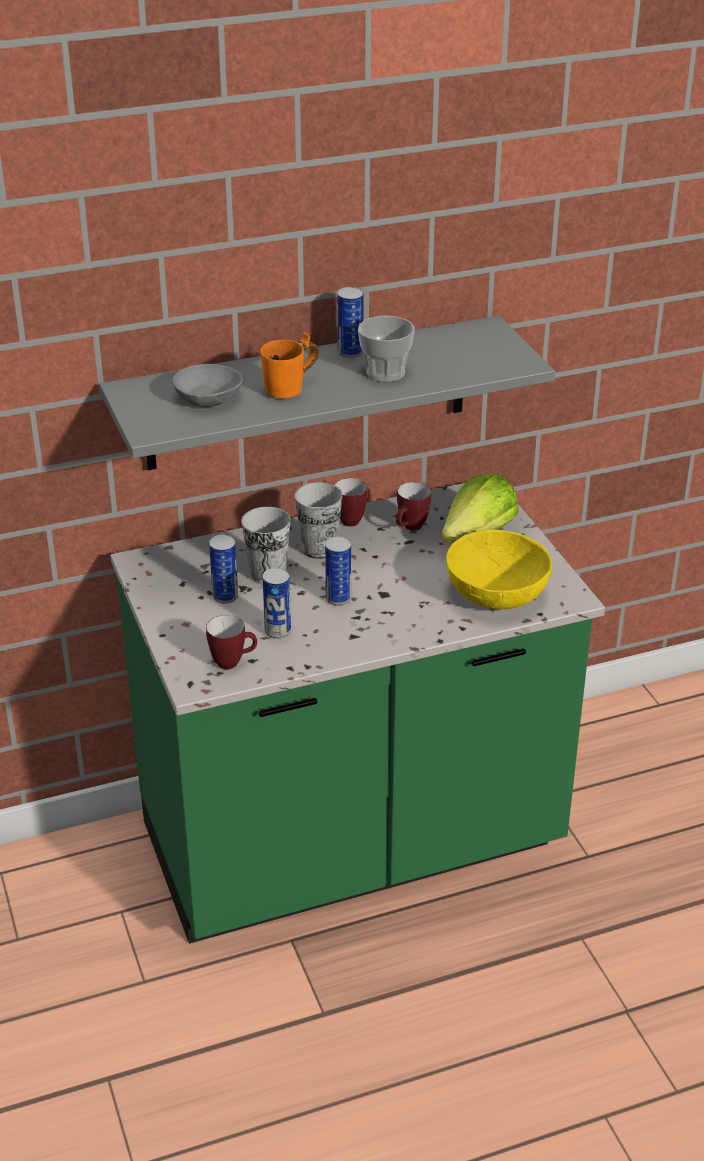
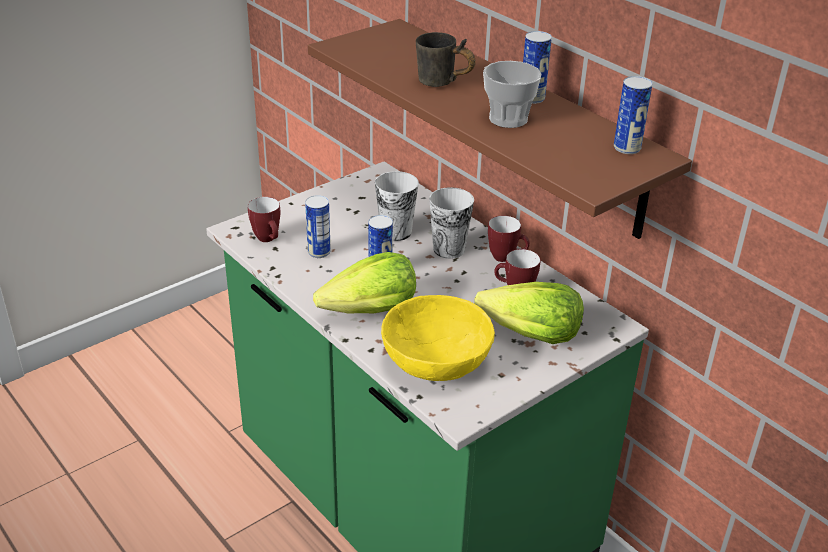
camera: 70 degrees right, 0 degrees up
(209, 397) = (404, 57): grey bowl -> none
(225, 597) = (353, 219): can -> can (627, 148)
(293, 391) = (441, 85): orange mug -> grey mug
(307, 393) = (523, 125): grey shelf -> brown shelf
(400, 616) = (371, 311): none -> lettuce

